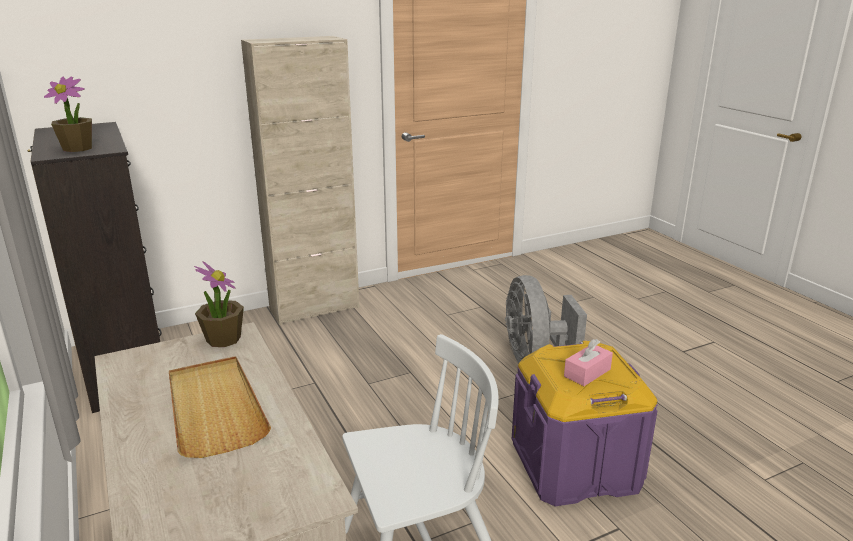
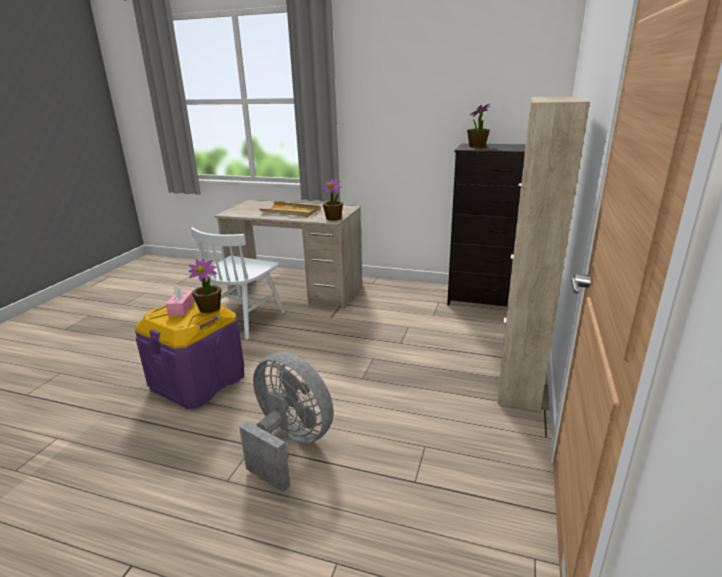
camera: 135 degrees right, 0 degrees up
(553, 356) = (210, 308): none -> potted plant

